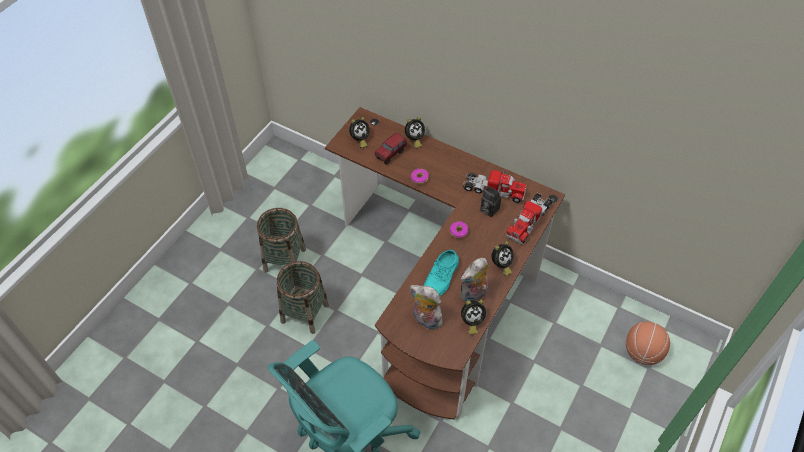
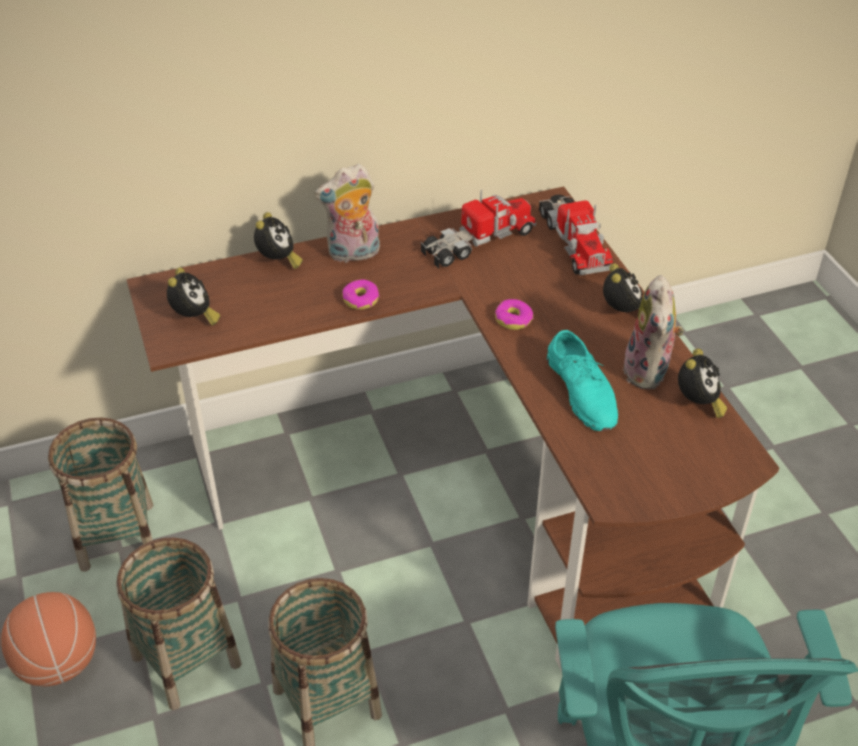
camera: 50 degrees left, 10 degrees down
(314, 199) = (117, 536): none -> basket
(391, 154) = (272, 302): toy truck -> none
(425, 320) = (645, 453): plush toy -> plush toy (353, 254)
(488, 210) = (507, 267): camera -> none
(642, 352) = (772, 356): basketball -> basketball (58, 662)

